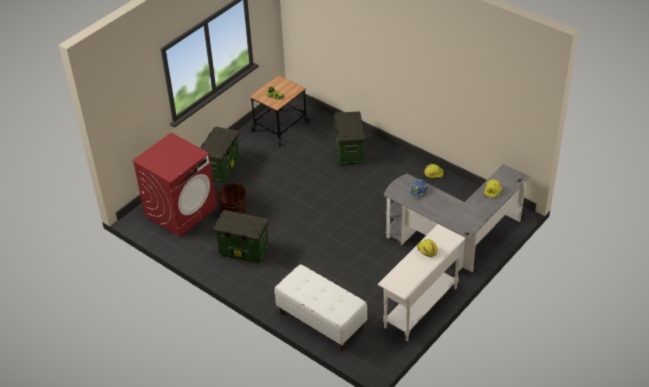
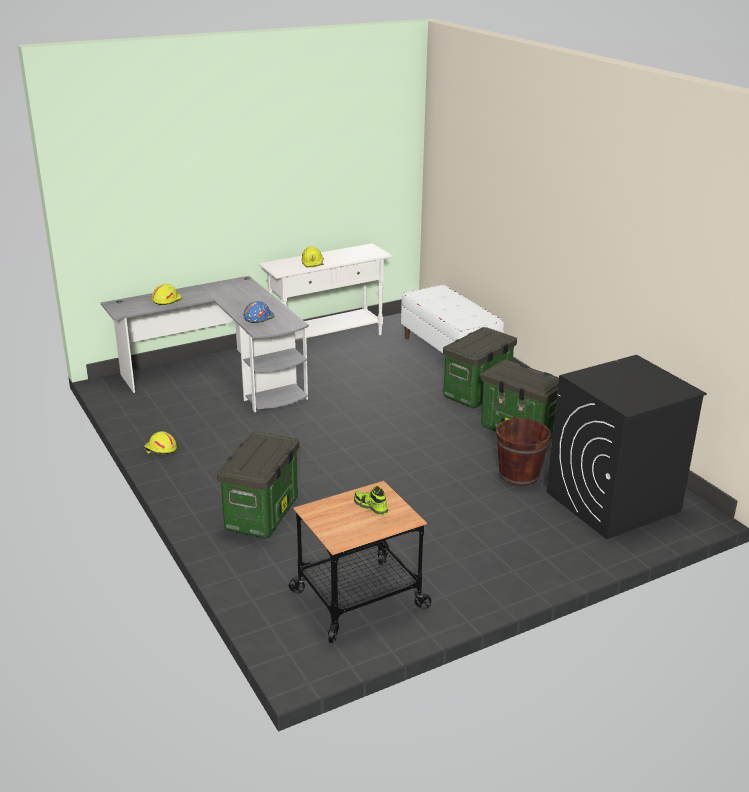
camera: 160 degrees left, 15 degrees down
(181, 211) = (612, 502): red washing machine -> black washing machine
(221, 168) = (518, 552): storage box -> storage box (477, 393)

